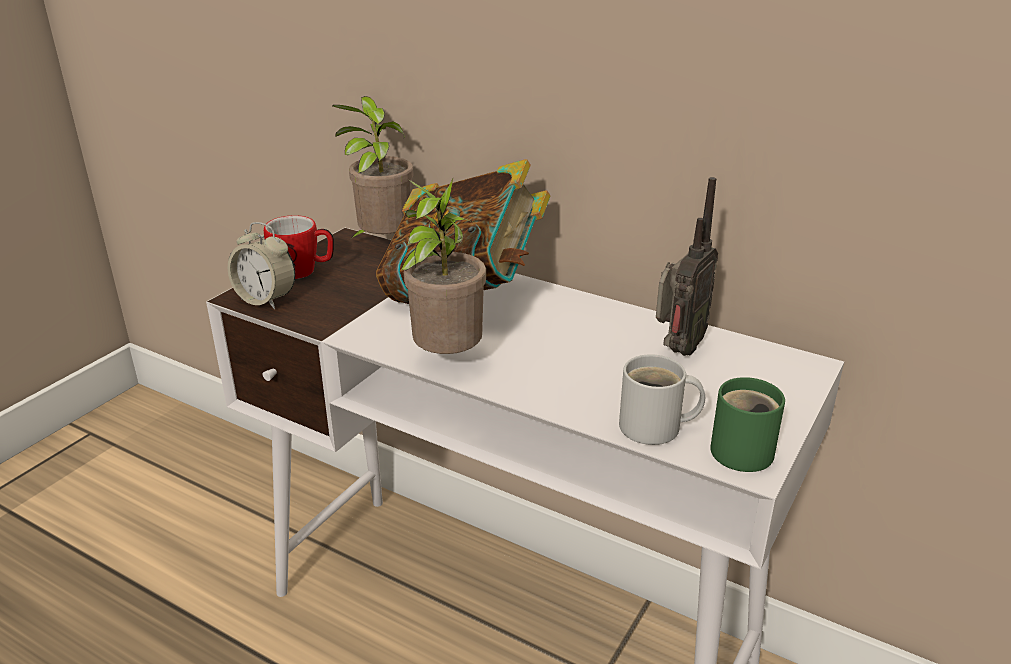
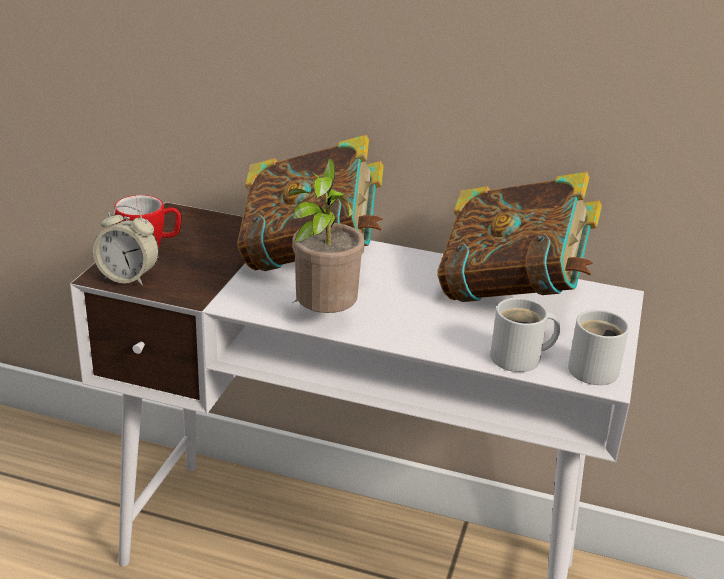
camera: 15 degrees left, 0 degrees up
(382, 244) = (211, 216): potted plant -> none
(677, 350) = (512, 293): radio -> book
(745, 449) = (594, 367): green mug -> white mug

